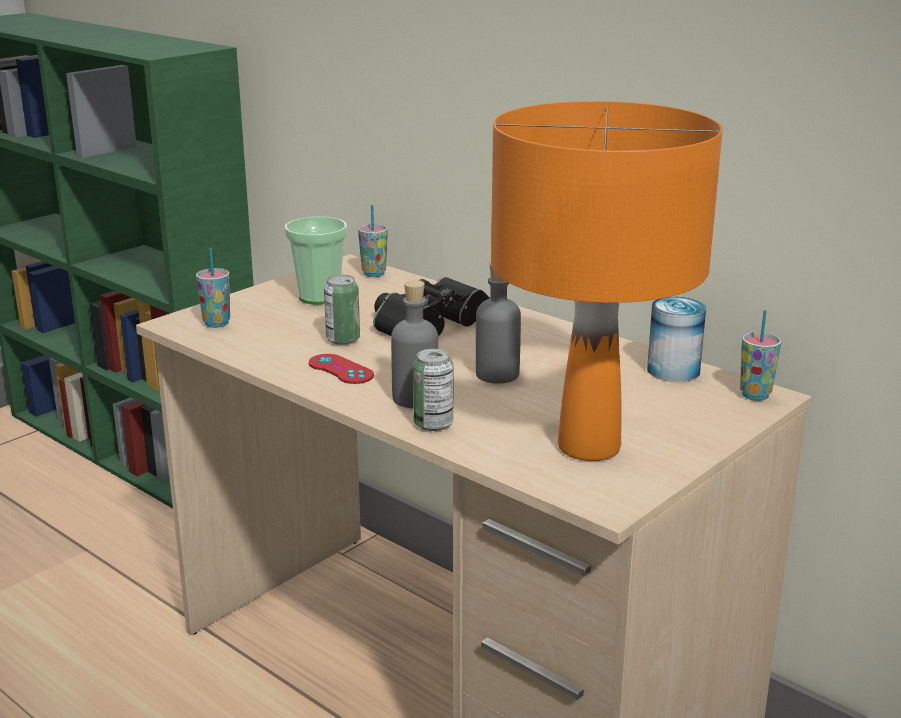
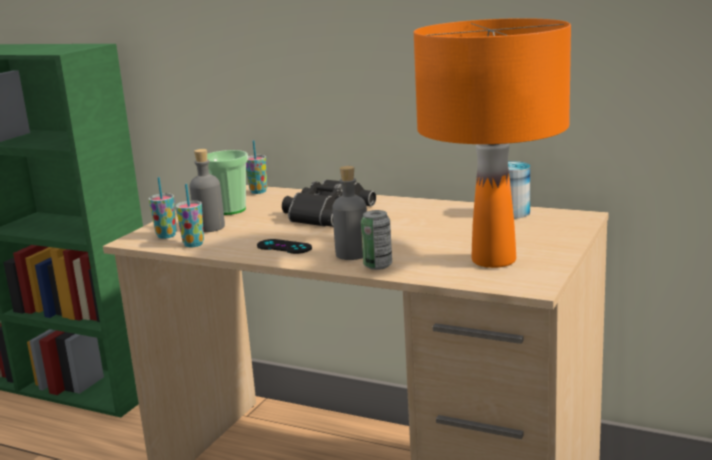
camera: 15 degrees left, 5 degrees down
(340, 369) = (284, 247): red game controller -> black game controller
(343, 339) = (270, 230): can -> none
(497, 374) = (397, 232): grey bottle -> grey bottle (210, 227)
(755, 395) = (574, 217): cup -> cup (193, 244)

